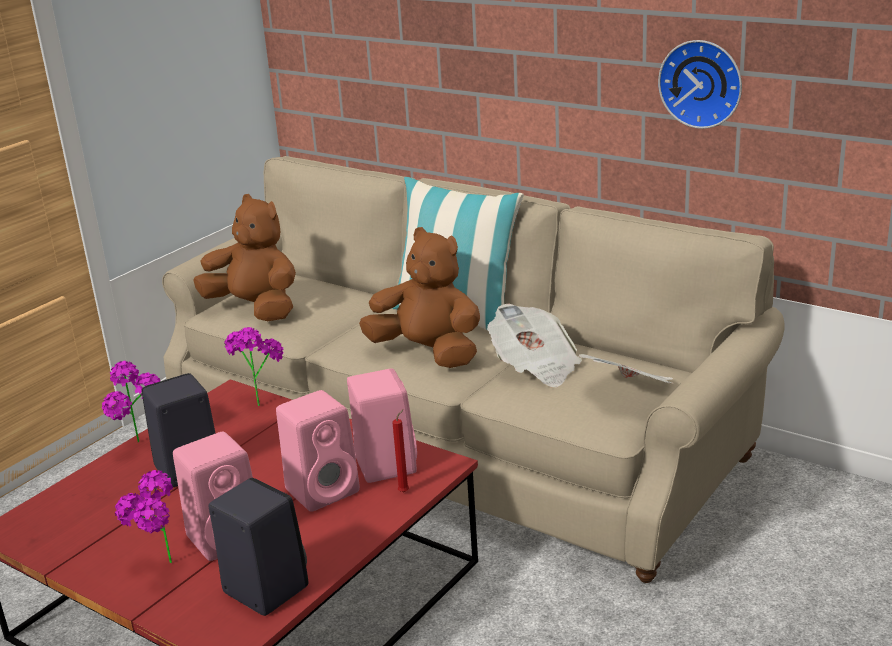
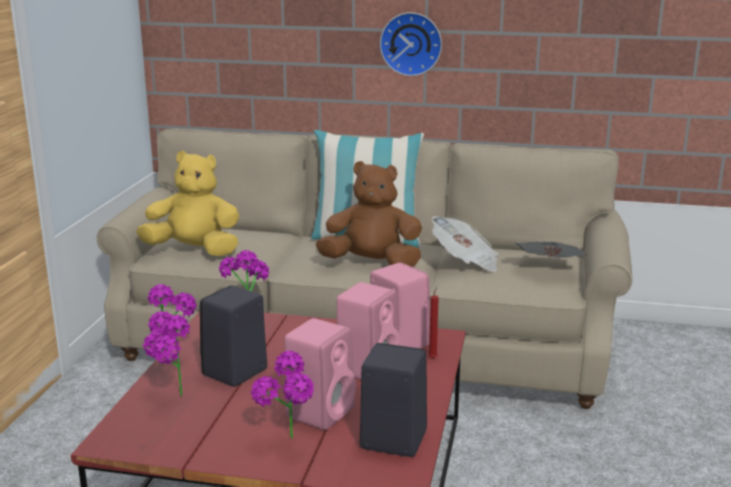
camera: 25 degrees left, 5 degrees down
(102, 490) = (171, 399): none -> potted plant
(255, 309) = (194, 251): brown plush toy -> yellow plush toy
(702, 83) = (549, 44): wall clock -> wall clock (411, 43)

